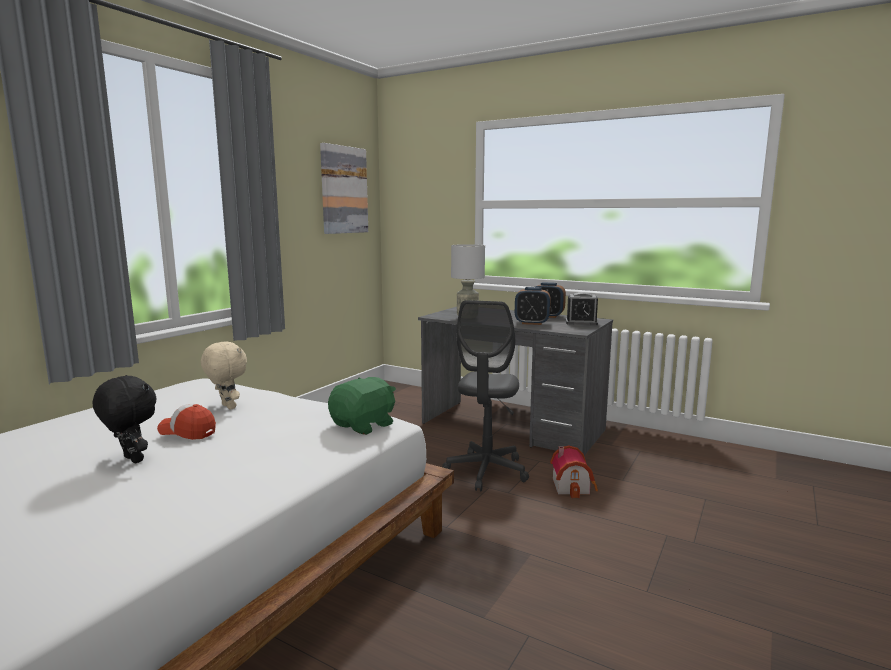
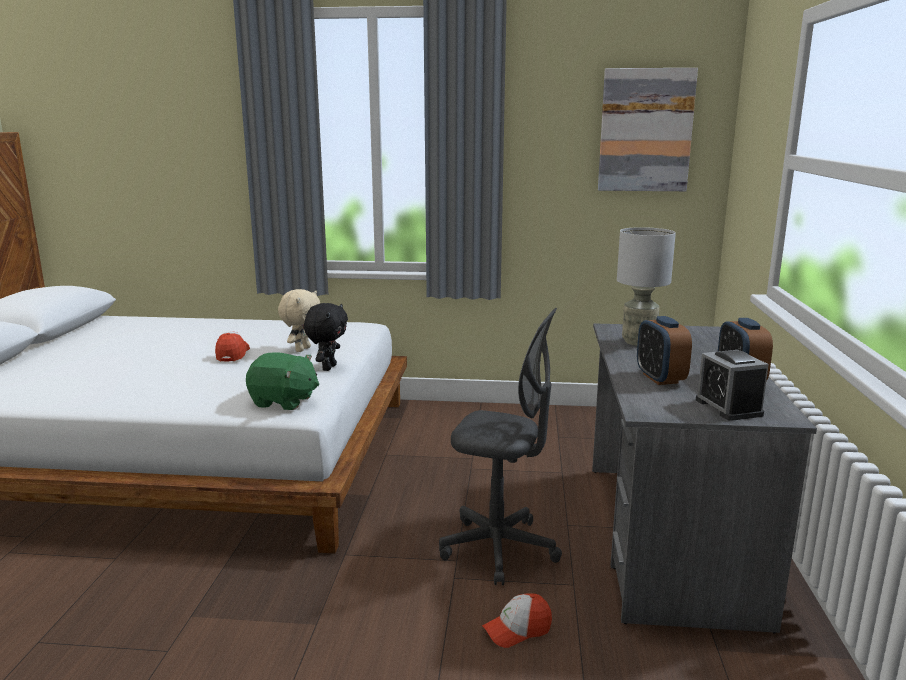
camera: 65 degrees right, 5 degrees up
(131, 460) = (174, 356): black plush toy -> black plush toy (328, 367)
(486, 471) = (499, 549): grey office chair -> grey office chair turned 150 degrees counterclockwise
(573, 486) = (517, 630): toy house -> cap

